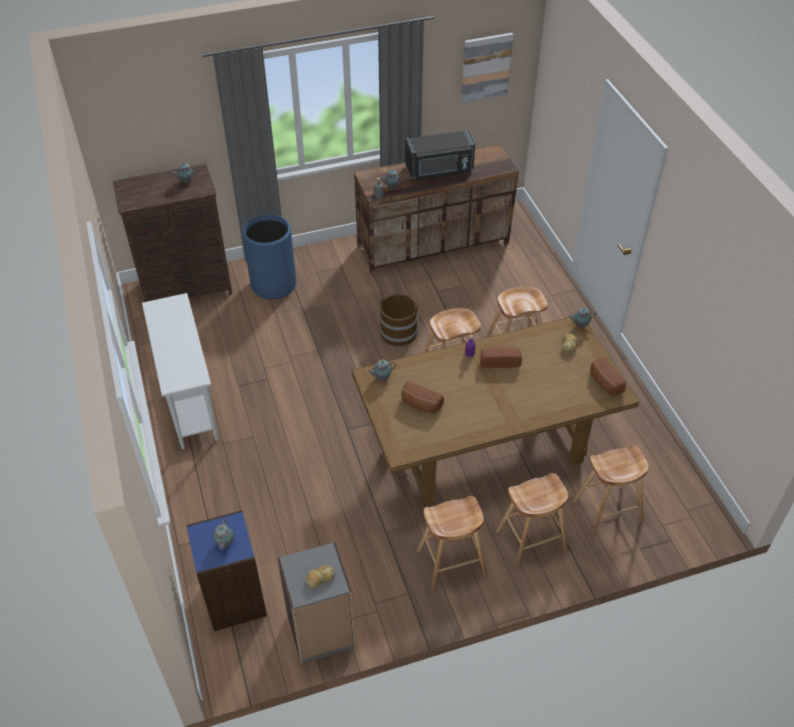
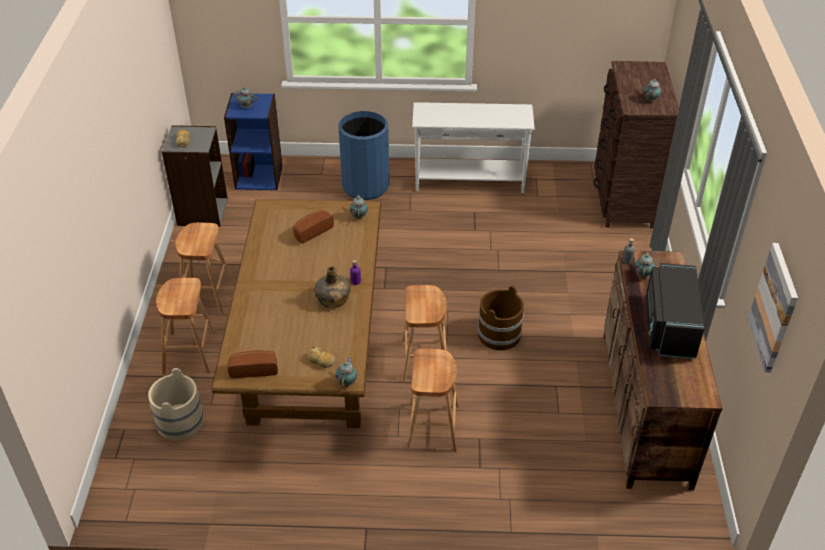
camera: 110 degrees right, 5 degrees down
(273, 284) = (611, 258): blue trash can -> blue trash can (365, 186)
(499, 361) = (332, 299): bread -> green bottle
(607, 511) = (179, 421): brown stool -> beige bucket

